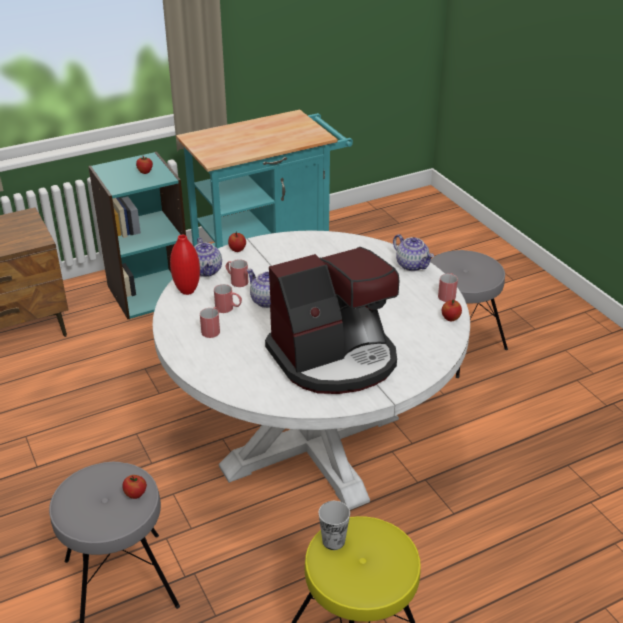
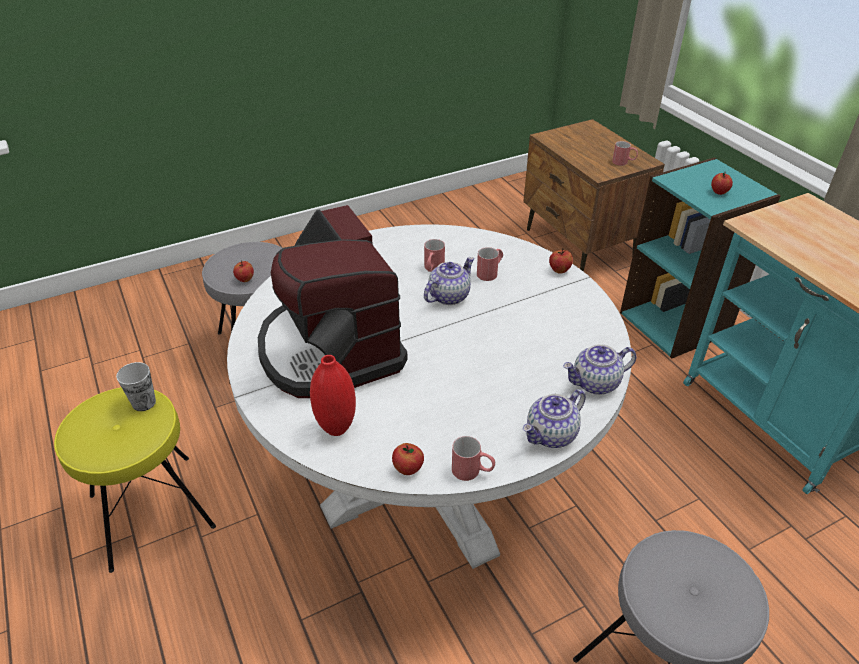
camera: 90 degrees right, 5 degrees up
(187, 291) = (466, 241): red vase -> red vase (336, 428)
(206, 271) = (508, 251): teapot -> teapot (595, 383)
(212, 329) = (394, 261): red mug -> red mug (623, 162)

